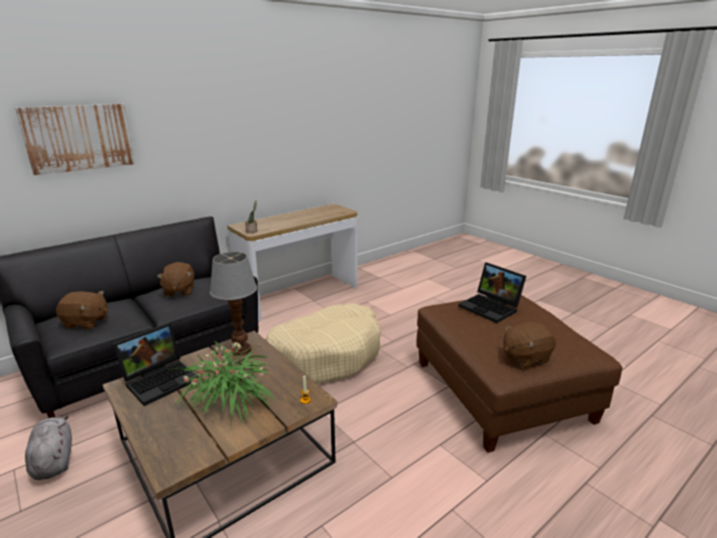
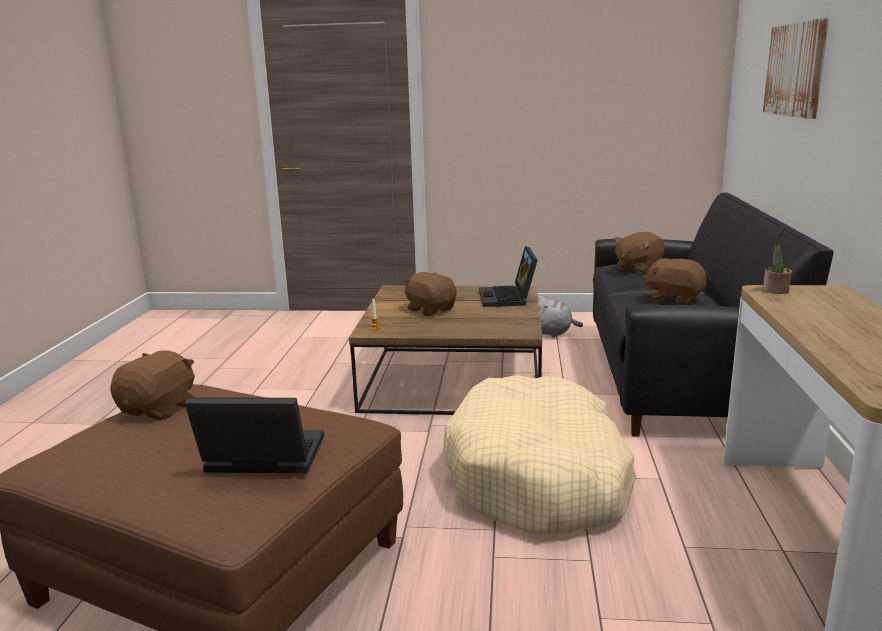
camera: 135 degrees right, 5 degrees down
(230, 400) = (430, 310): potted plant -> brown plush toy
(240, 350) = (505, 325): table lamp -> none

